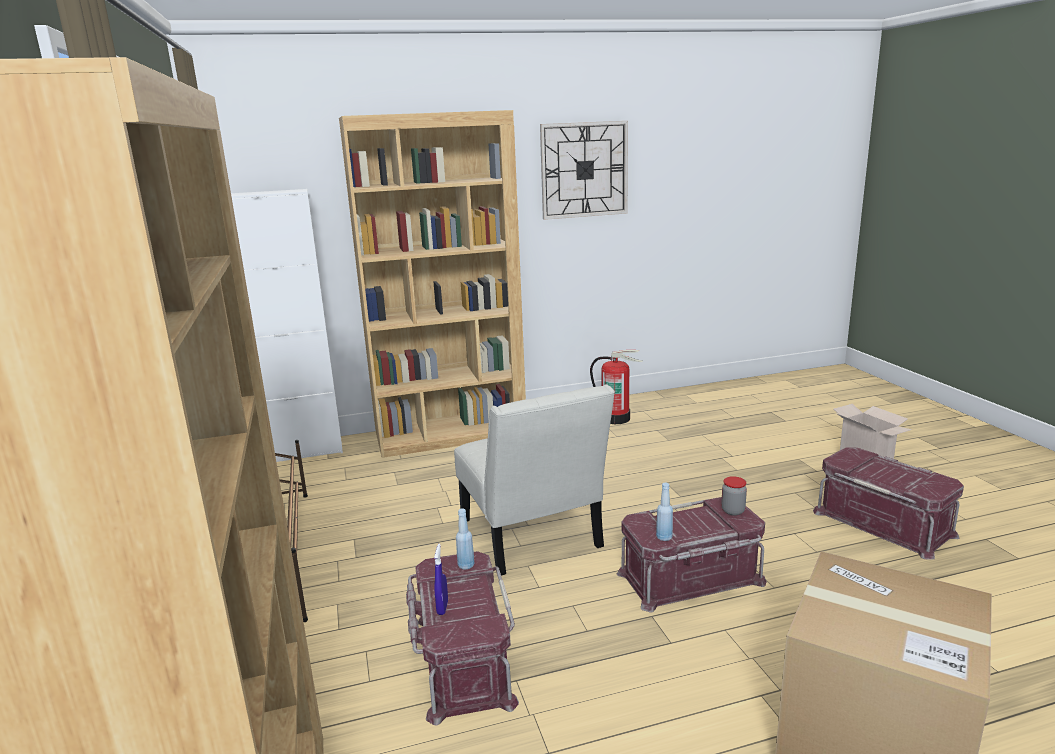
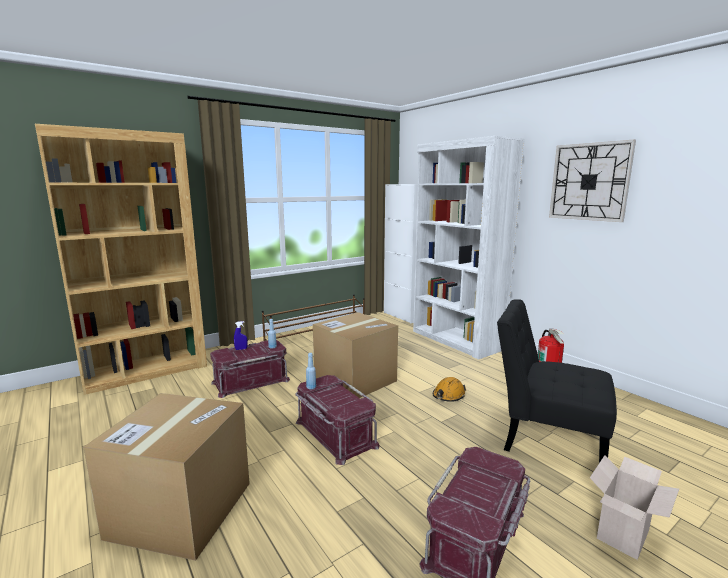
camera: 70 degrees right, 5 degrees down
(451, 435) = (456, 340): brown bookcase -> white bookcase
(532, 538) = (355, 380): white chair -> cardboard box
(618, 478) = (448, 396): none -> orange hard hat
(727, 450) = (546, 438): none -> black chair
(733, 511) = (354, 407): jar -> none

